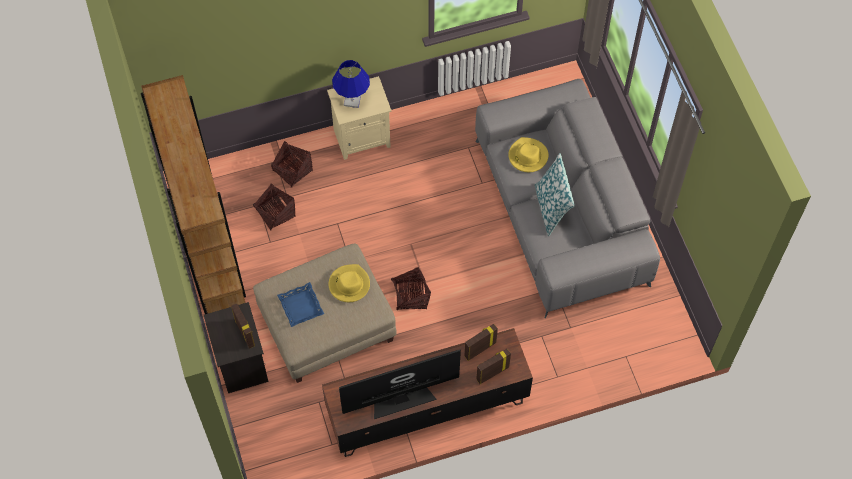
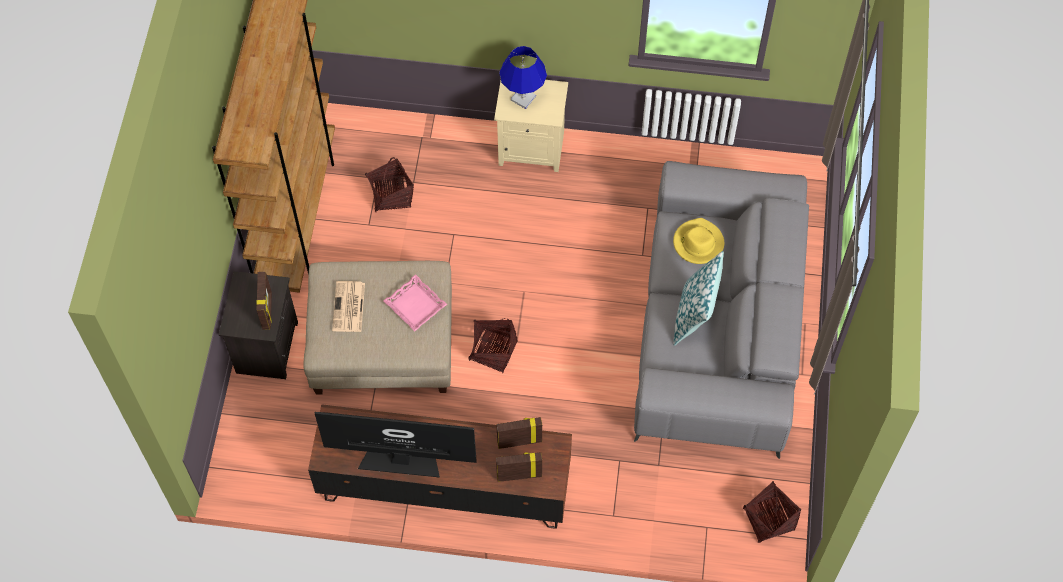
camera: 25 degrees right, 0 degrees up
(292, 171) = (434, 155): basket -> basket (768, 520)
(301, 306) = (349, 307): blue tray -> newspaper
(349, 284) = (415, 305): yellow hat -> pink tray

